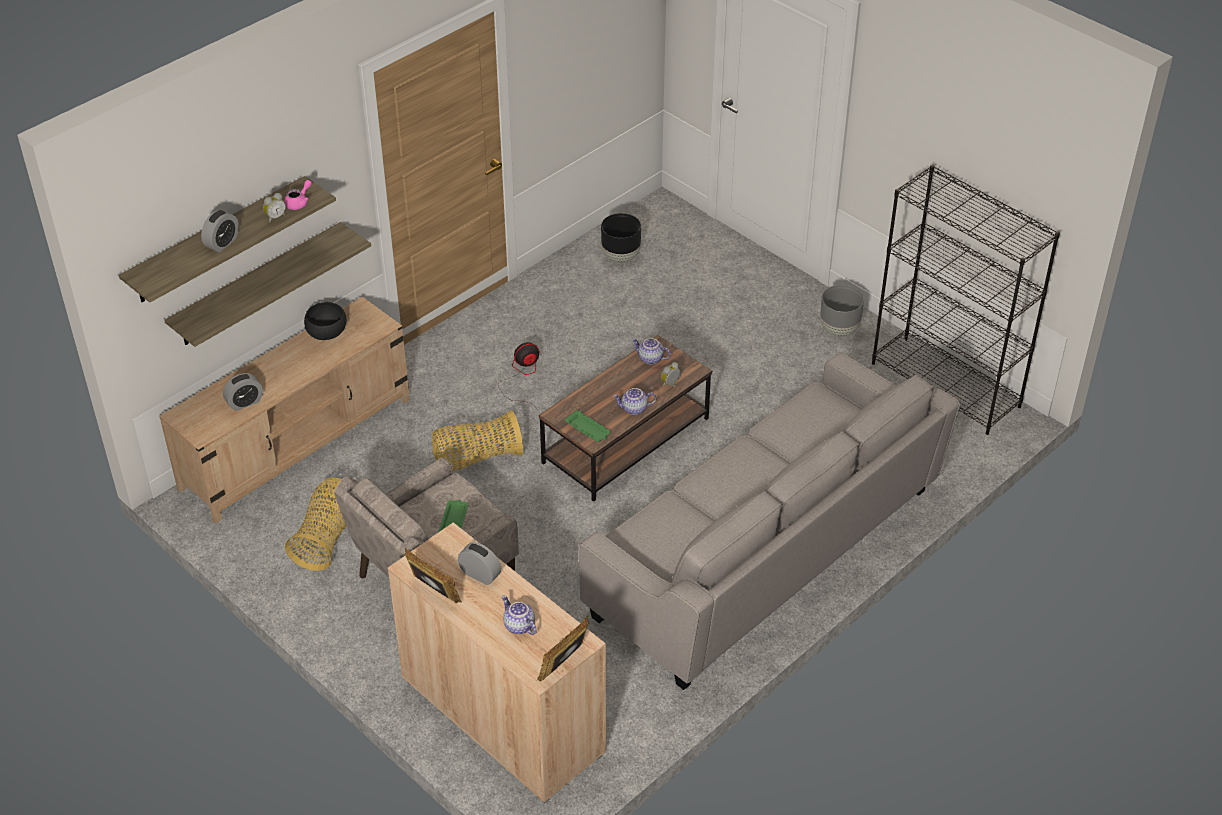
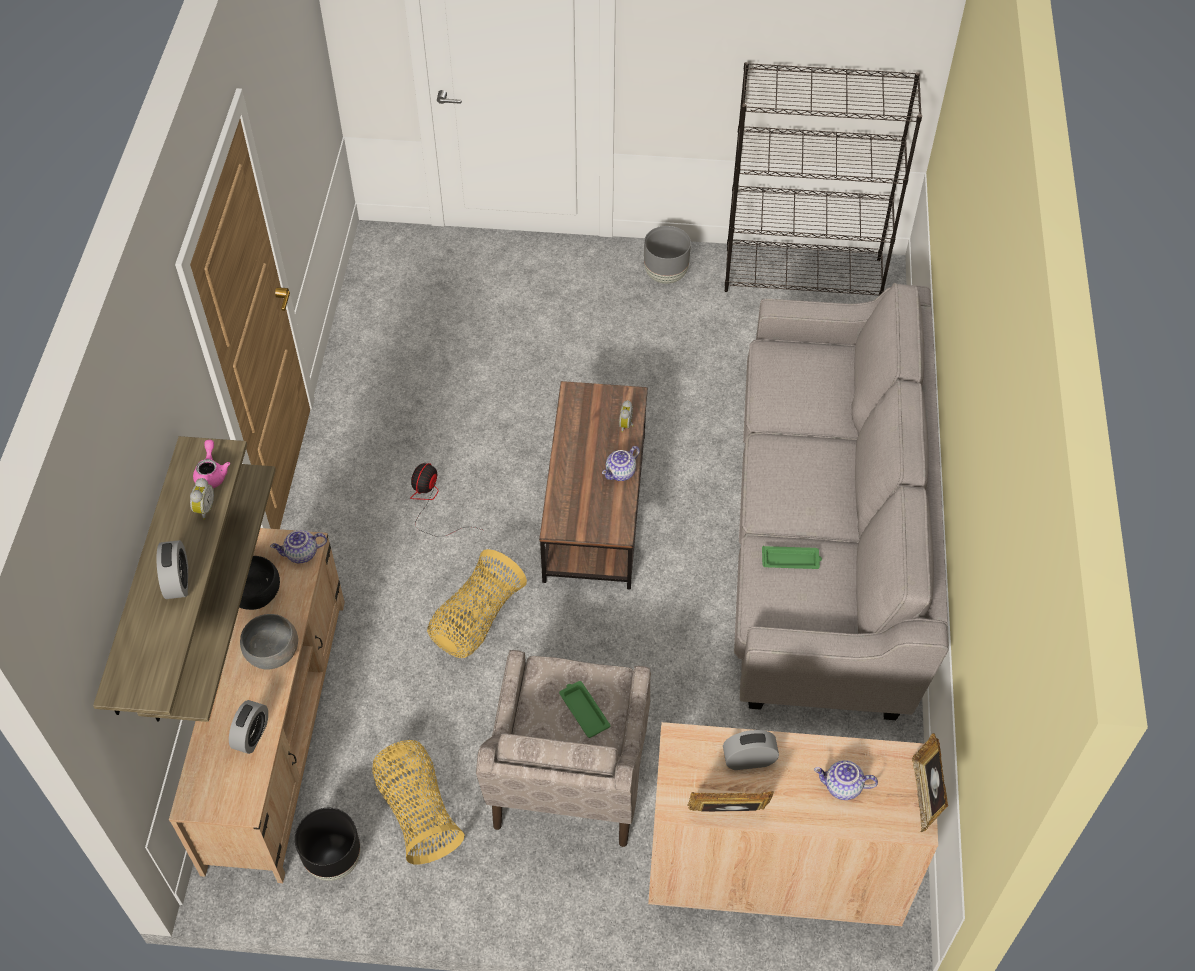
camera: 40 degrees left, 10 degrees up
(302, 368) = (273, 652): none -> grey bowl
(588, 429) = (601, 523): green tray -> green tray (791, 560)
(621, 257) = (396, 317): black planter -> black planter (334, 859)
(650, 359) = (580, 411): teapot -> teapot (301, 554)

